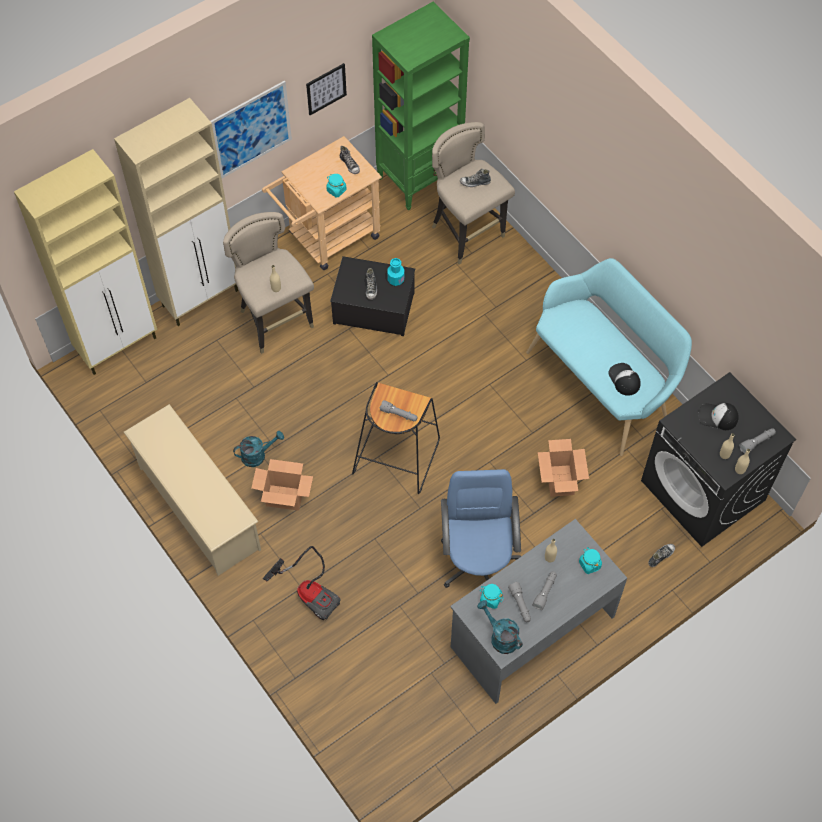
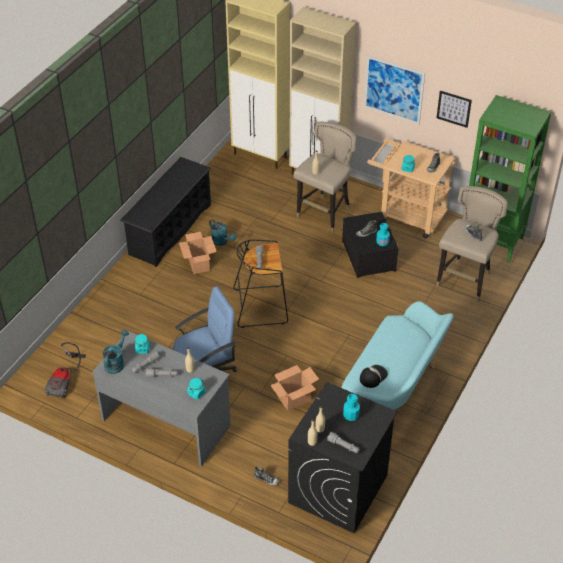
camera: 65 degrees right, 15 degrees down
(198, 507) = (170, 229): beige shoe rack -> black shoe rack
(310, 593) = (137, 300): vacuum cleaner -> vacuum cleaner (66, 380)
(717, 417) = (351, 415): cap -> turquoise bottle

